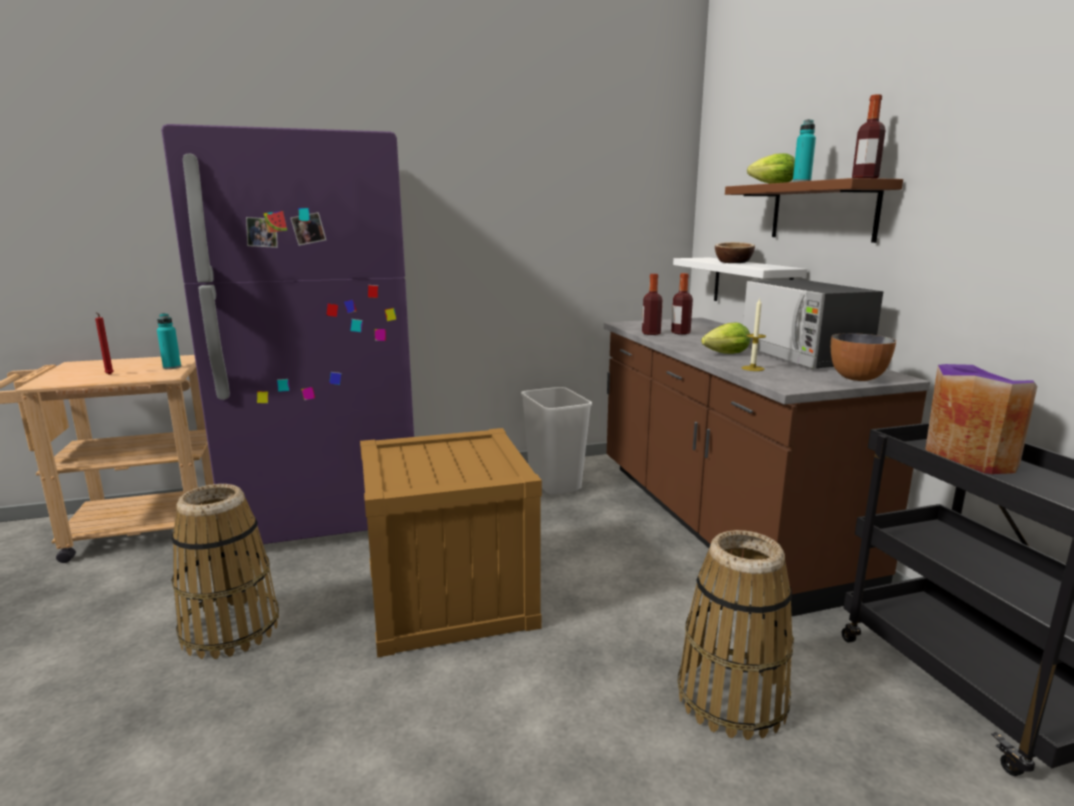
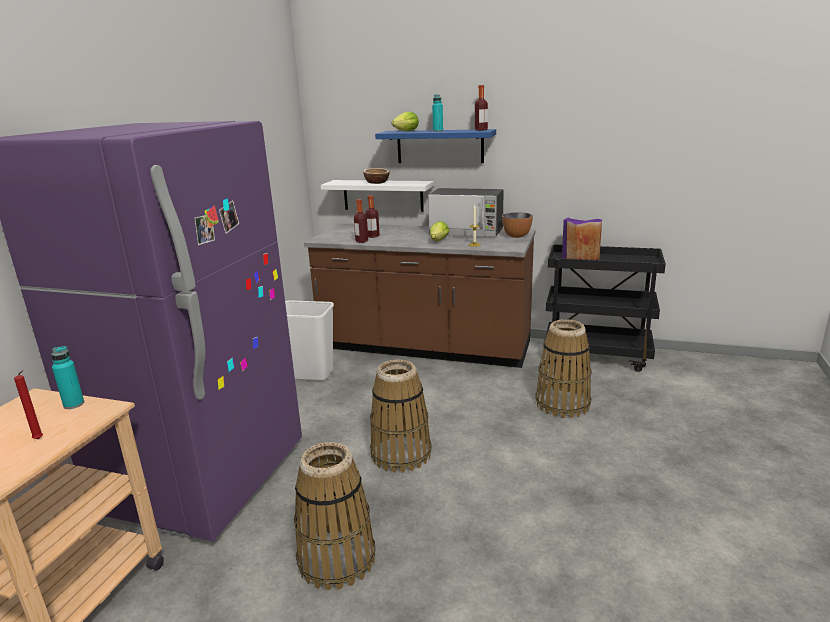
camera: 55 degrees left, 5 degrees up
(450, 597) = (401, 454): crate -> basket
(822, 211) = (440, 146): brown shelf -> blue shelf

